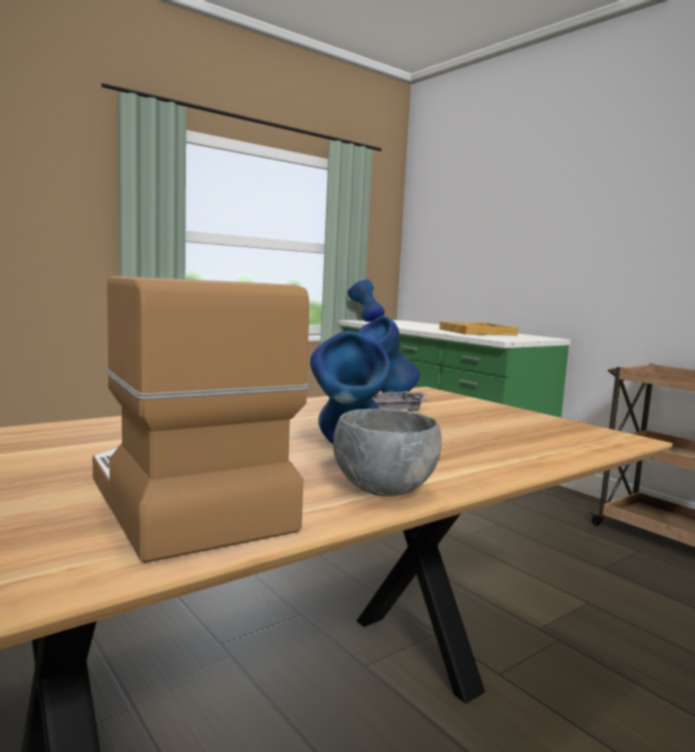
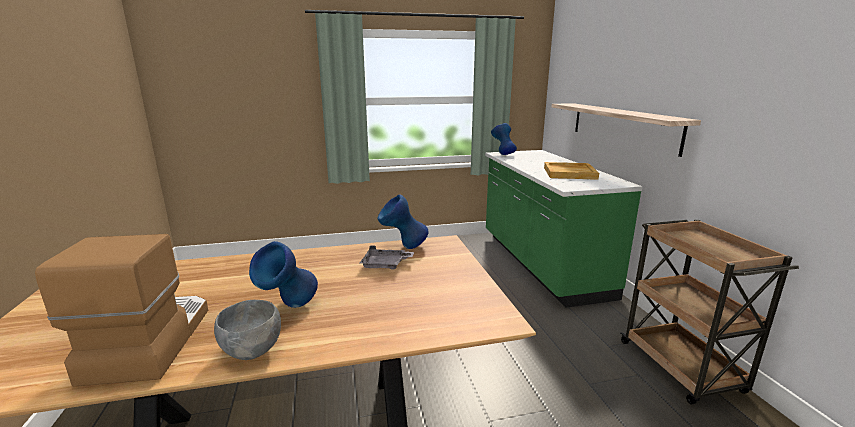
camera: 25 degrees right, 10 degrees up
(528, 275) = (622, 126): none -> shelf

